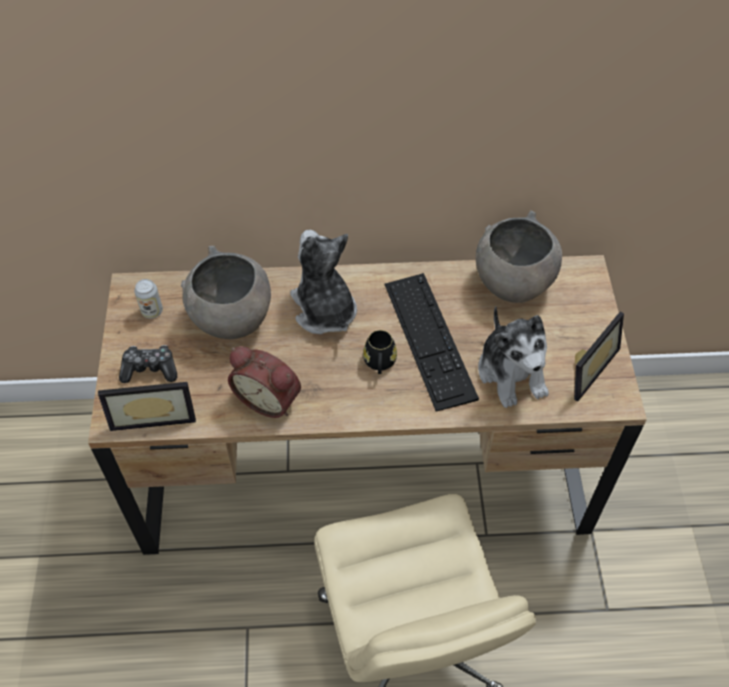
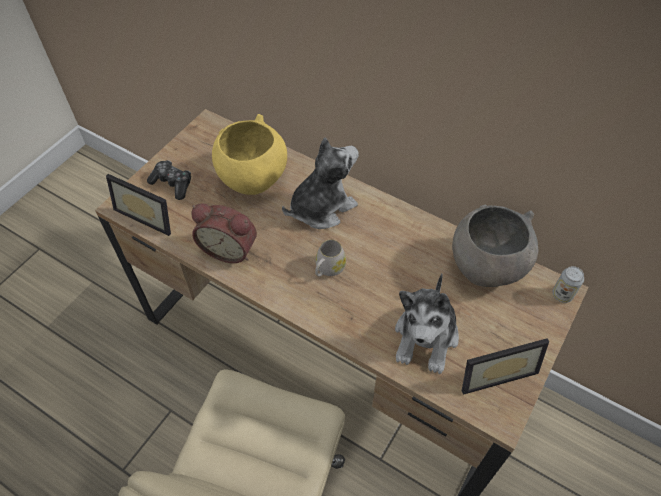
camera: 35 degrees right, 0 degrees up
(152, 311) = (207, 146): can -> can (562, 294)
(231, 319) = (252, 179): grey bowl -> yellow bowl
(269, 398) = (230, 248): alarm clock -> alarm clock turned 45 degrees counterclockwise
(324, 310) = (321, 207): plush toy -> plush toy turned 45 degrees clockwise
(379, 363) = (328, 269): black mug -> white mug
(429, 339) = (381, 273): keyboard -> none

